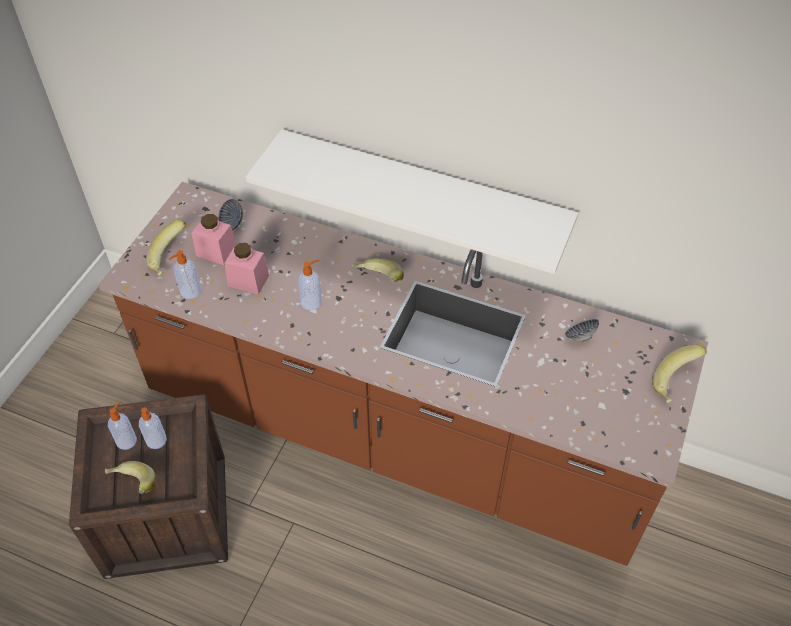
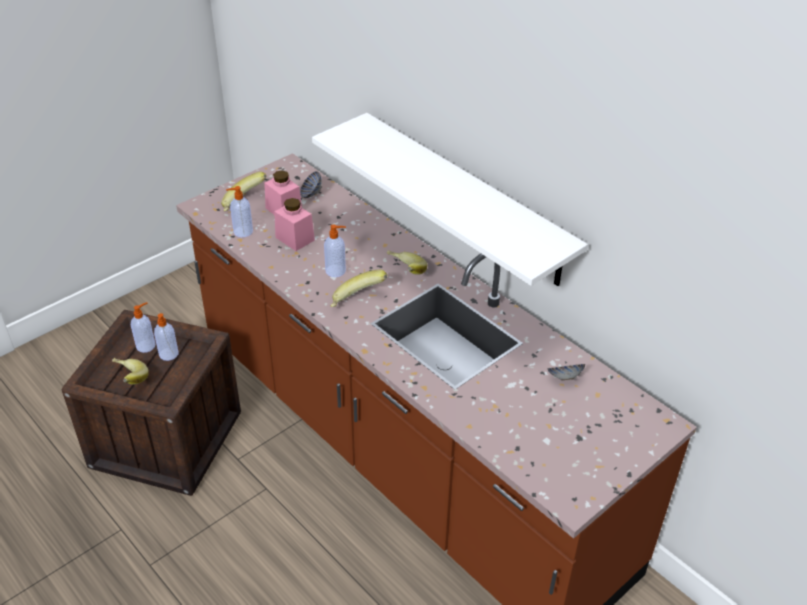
camera: 25 degrees right, 10 degrees down
(676, 383) = (636, 450): banana -> banana (357, 301)

